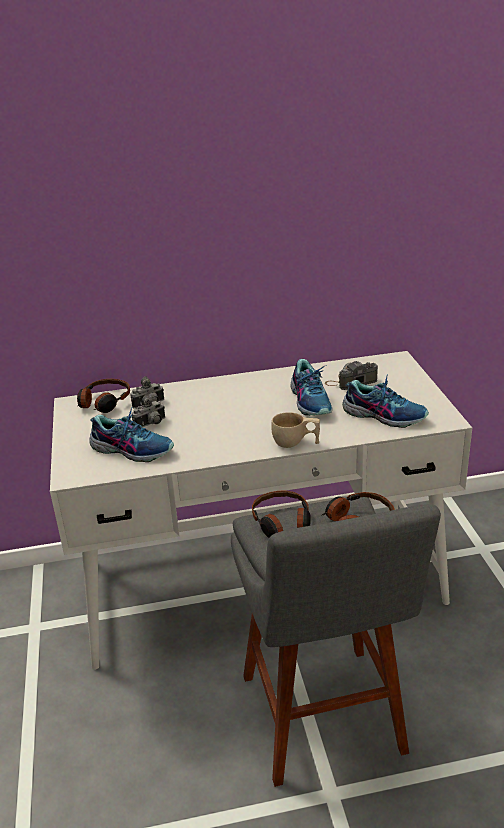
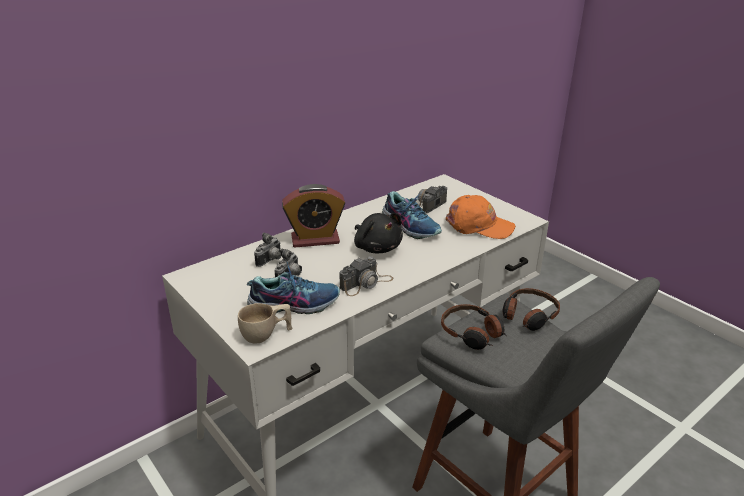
camera: 30 degrees left, 0 degrees up
(104, 402) = (221, 268): headphones -> none
(206, 394) = (315, 239): none -> alarm clock
(211, 446) = (366, 283): none -> camera
(256, 414) = (377, 247): none -> black plush toy
(295, 443) = (434, 263): beige cup -> beige cup (266, 335)
(384, 415) = (479, 225): shoe -> orange cap

